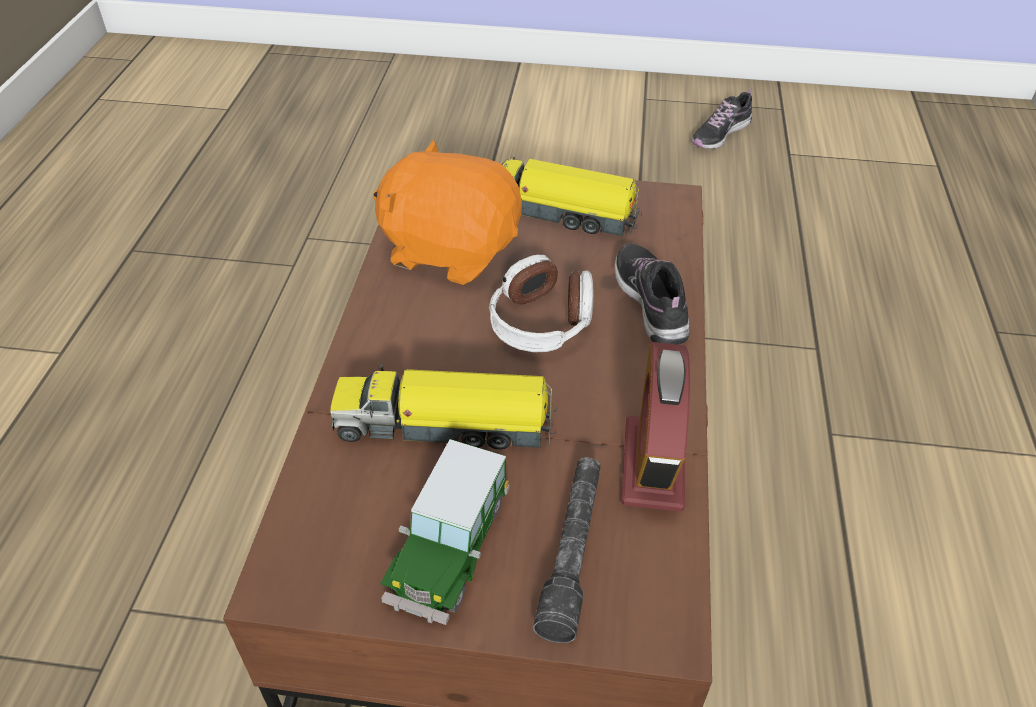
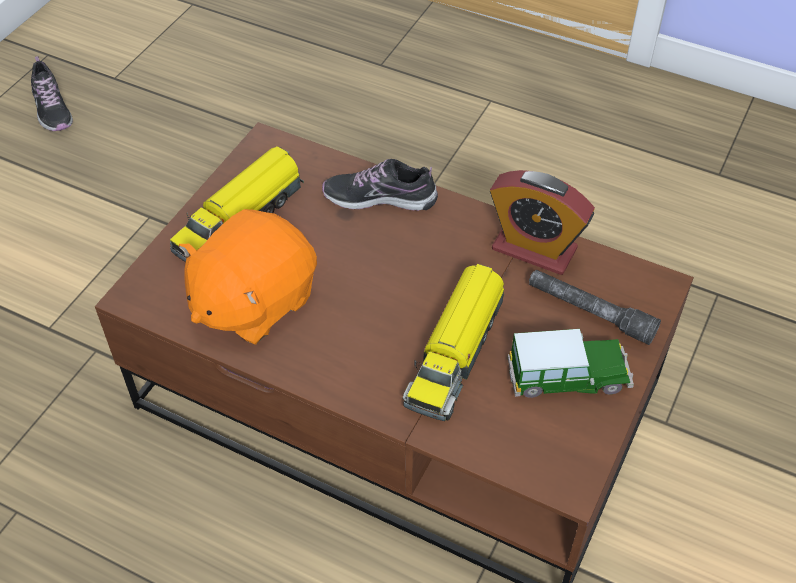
camera: 70 degrees left, 5 degrees up
(449, 549) = (568, 377): toy car -> toy car turned 45 degrees counterclockwise
(541, 322) = (371, 267): headphones -> none

